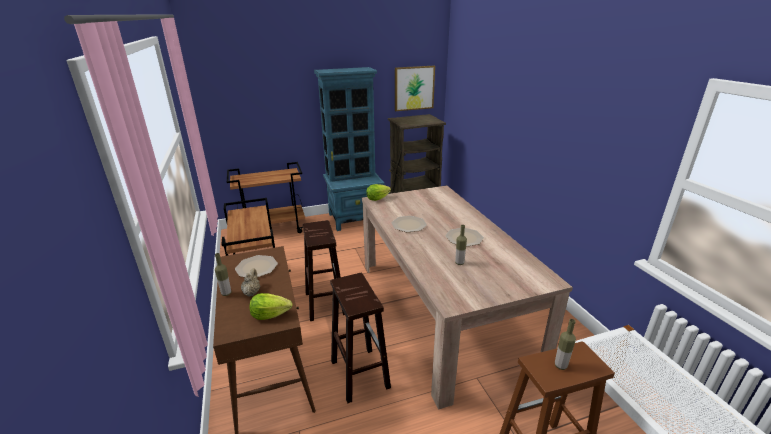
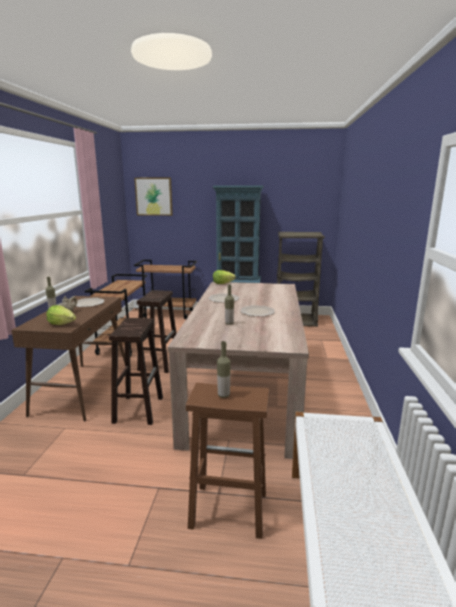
camera: 25 degrees right, 10 degrees down
(414, 88) = (306, 207): picture -> picture (154, 196)

